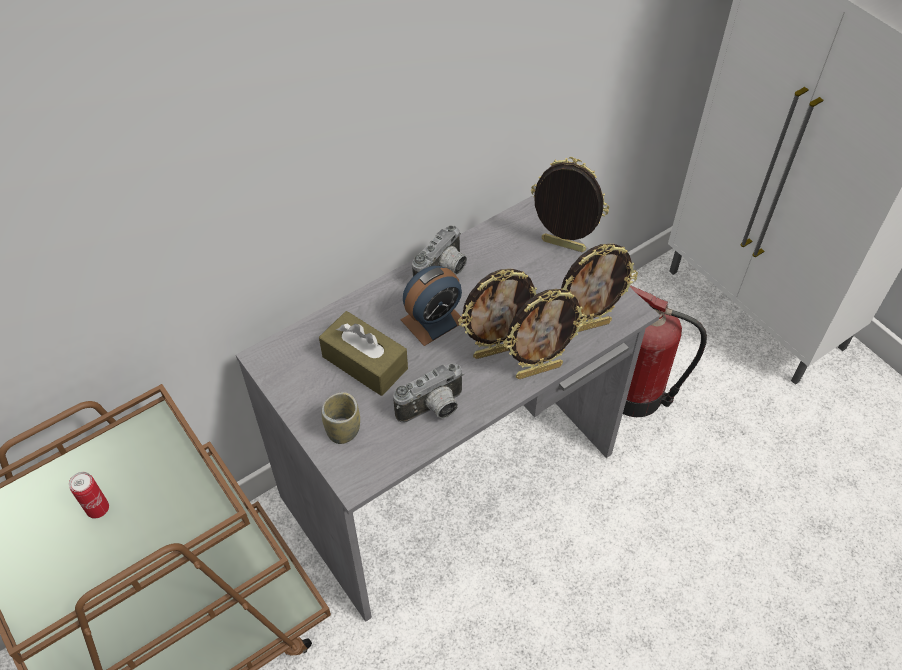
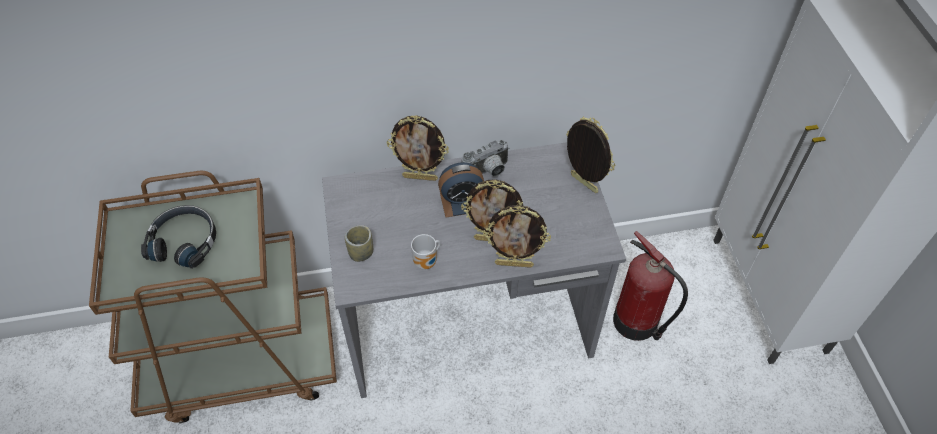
camera: 25 degrees right, 0 degrees up
(98, 509) = (184, 241): can -> black headphones
(365, 362) = (400, 214): brown tissue box -> none
(433, 409) = (427, 262): camera -> mug
(588, 326) = (567, 247): picture frame -> picture frame (420, 177)

